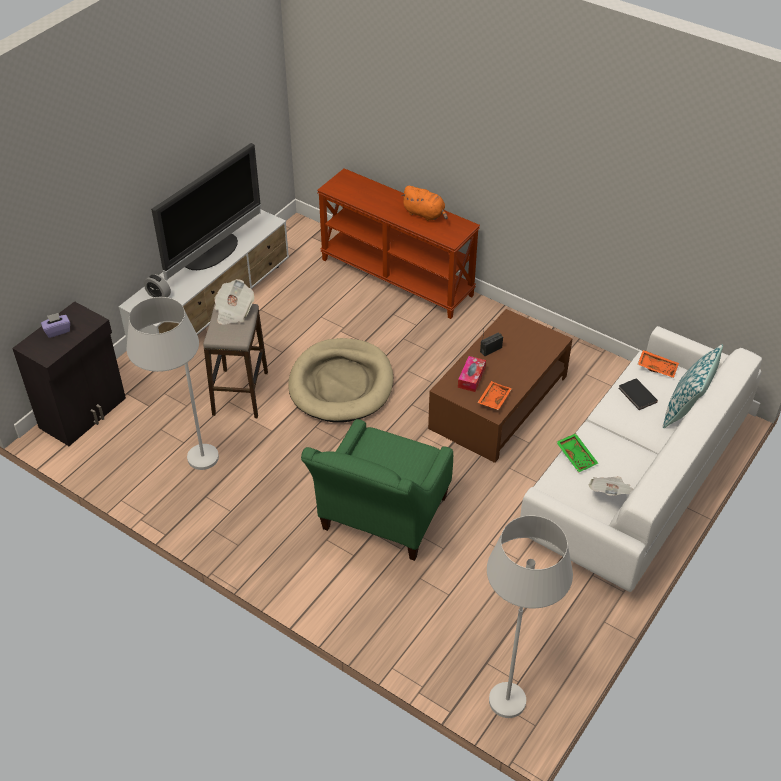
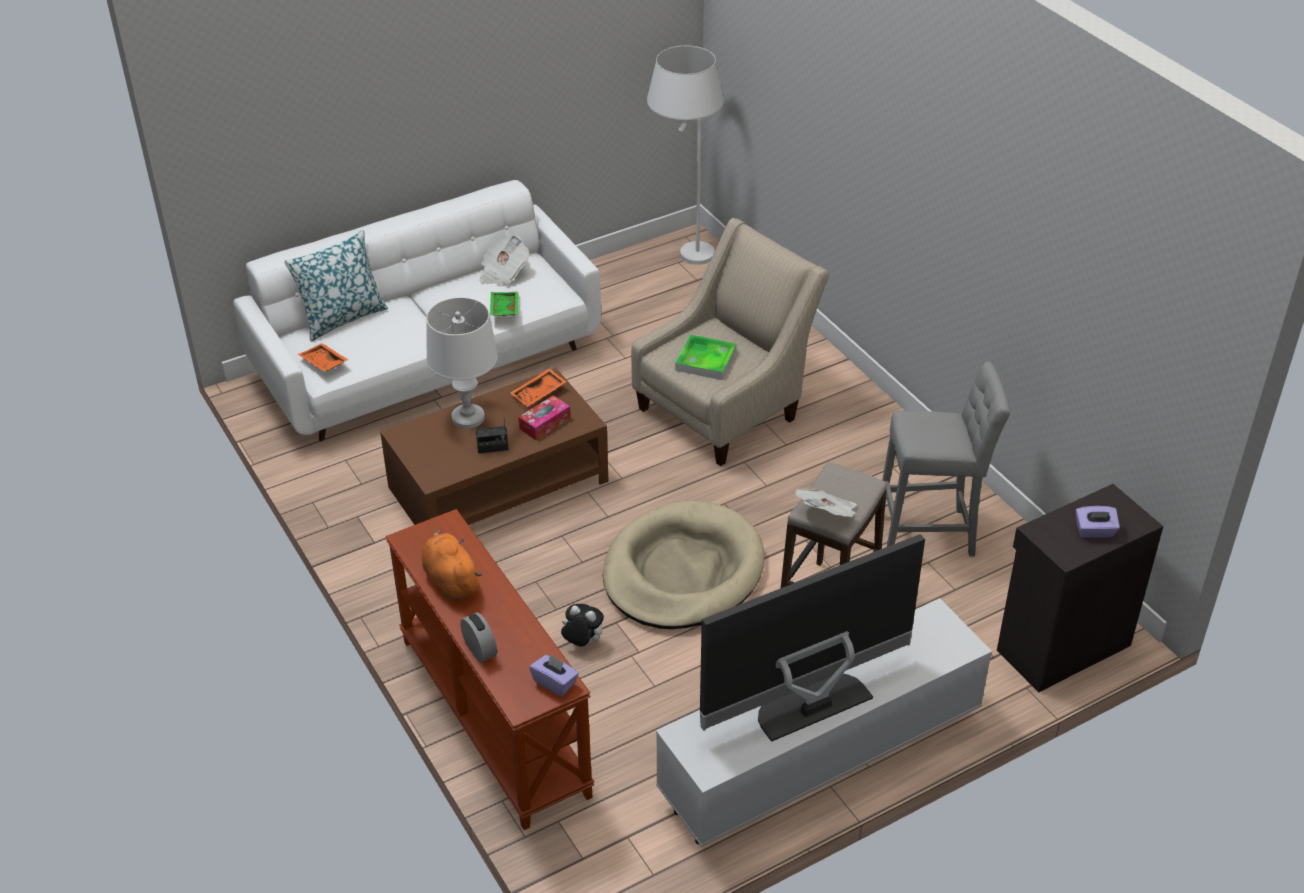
camera: 155 degrees left, 5 degrees down
(158, 295) = (923, 649): alarm clock -> alarm clock (479, 649)
(186, 464) = (931, 534): white floor lamp -> grey stool
(336, 188) = (555, 683): none -> purple tissue box
(375, 325) = (582, 642): none -> plush toy
(380, 520) = (725, 409): green armchair -> beige armchair
(389, 458) = (705, 360): none -> tray
(525, 365) = (468, 417): none -> white table lamp
(637, 396) = (380, 341): black book -> none

